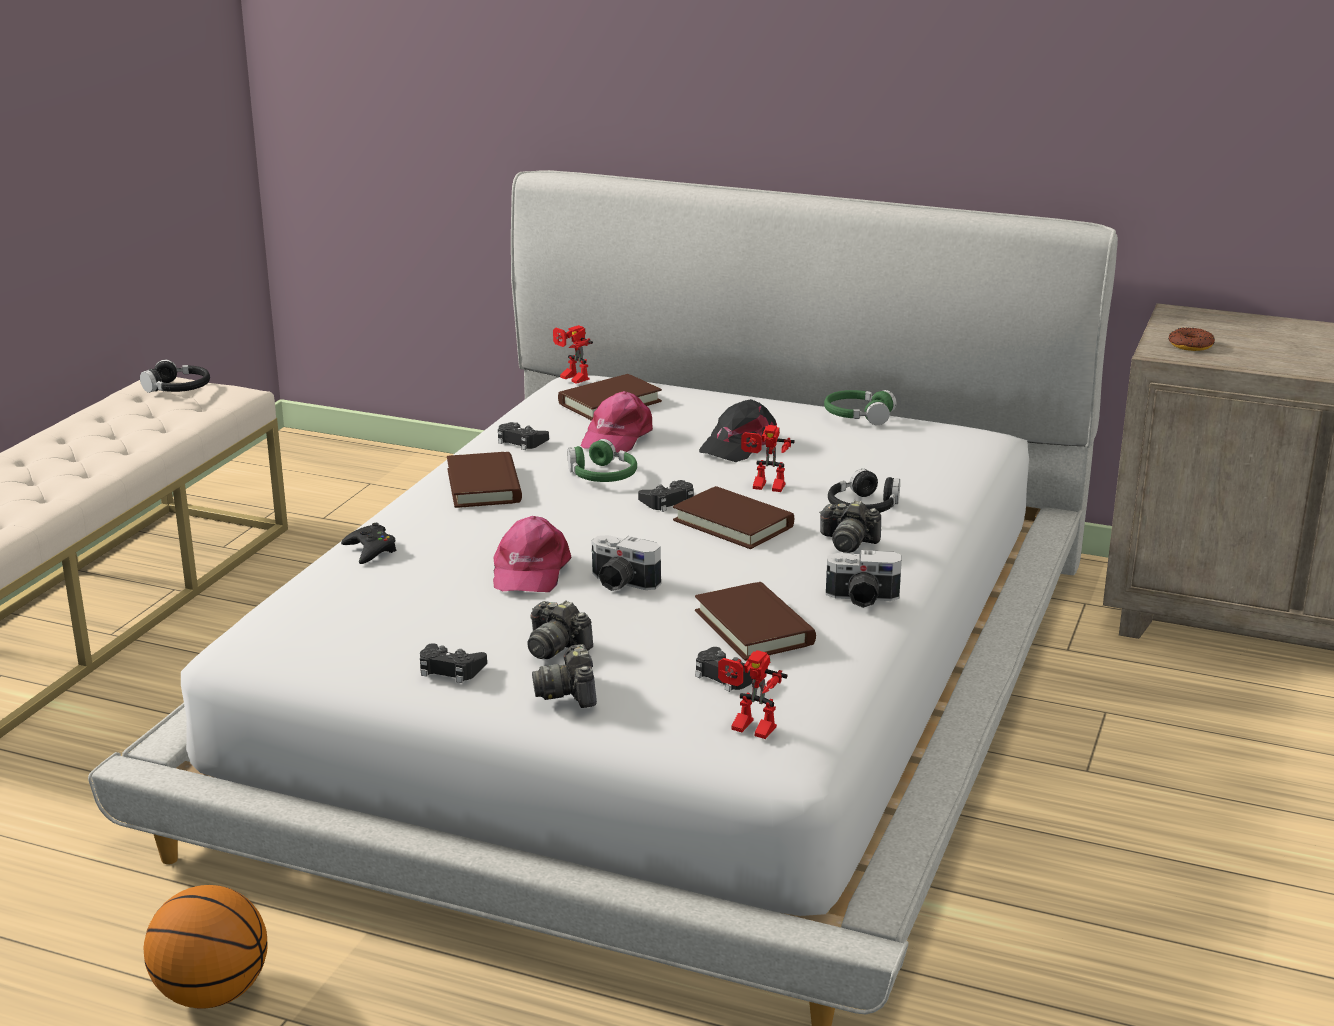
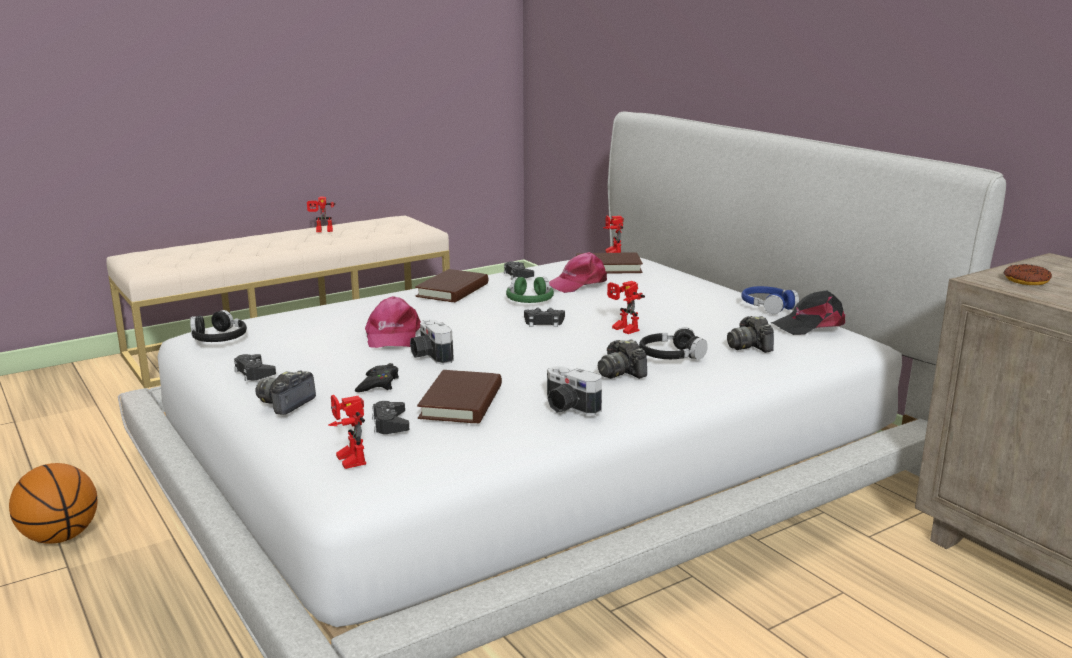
camera: 35 degrees right, 5 degrees down
(84, 432) = (323, 231): none -> toy robot
(178, 388) = (400, 222): black headphones -> black headphones (218, 338)
(370, 550) = (334, 306): black game controller -> black game controller (378, 384)
(529, 570) = (392, 336): pink cap -> pink cap turned 45 degrees counterclockwise
(556, 647) = (327, 378): camera -> camera (749, 346)
(733, 523) = (562, 343): brown book -> none
(739, 444) = (649, 303): black cap -> black cap (810, 325)
(858, 416) = (768, 306): green headphones -> blue headphones

